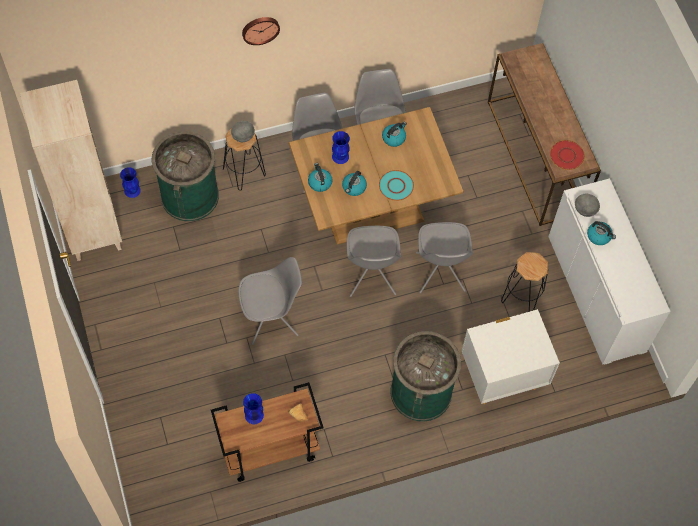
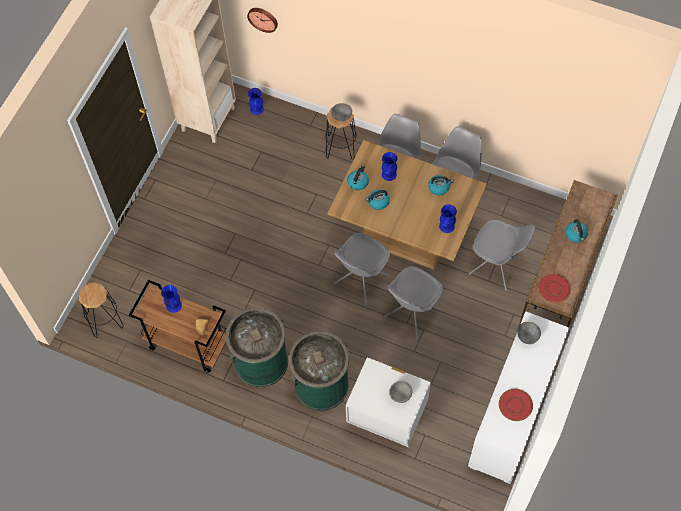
camera: 45 degrees right, 0 degrees up
(190, 196) = (290, 138): green trash can -> green trash can (261, 361)
(260, 29) = (380, 39): wall clock -> wall clock (263, 18)
(271, 319) = (268, 259): grey chair -> grey chair (496, 267)
(396, 186) = (408, 222): turquoise plate -> none
(431, 167) = (446, 226): none -> blue vase
(522, 296) = (455, 373): black stool -> black stool (105, 320)
(524, 339) = (401, 395): none -> grey bowl
(599, 236) = (519, 363): kettle -> kettle (576, 234)
(627, 273) = (515, 405): none -> red plate

